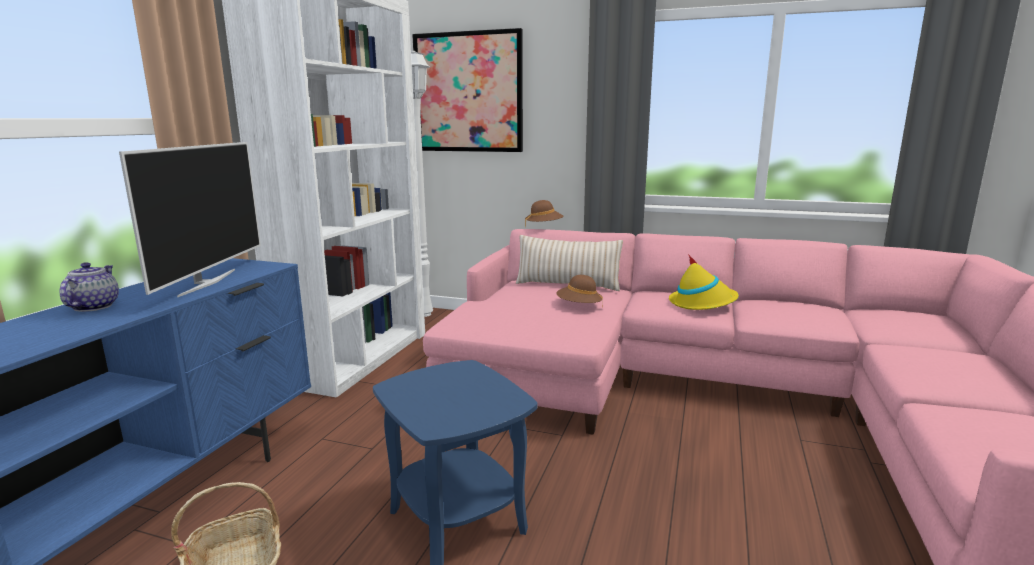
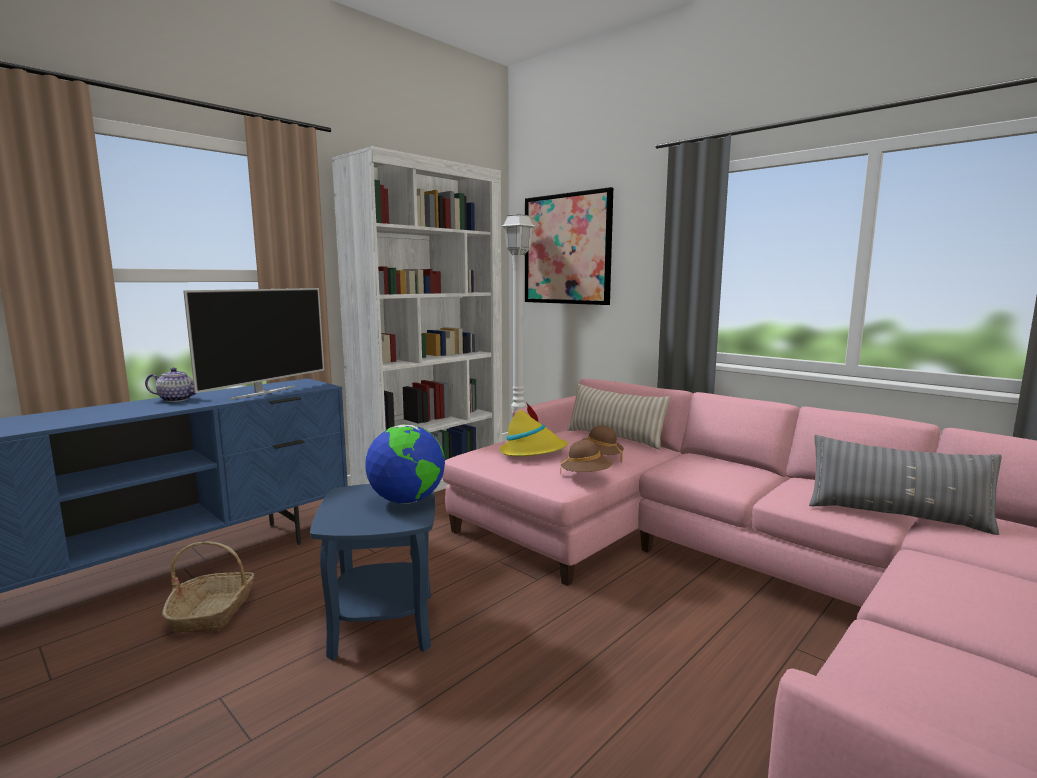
camera: 25 degrees right, 5 degrees down
(94, 306) = (178, 399): teapot -> teapot turned 60 degrees clockwise
(478, 382) = (407, 501): none -> globe
(544, 227) = (612, 378): brown hat -> brown hat (586, 476)
(702, 303) = (735, 473): yellow hat -> yellow hat (533, 452)
(842, 319) = (896, 515): none -> grey pillow

